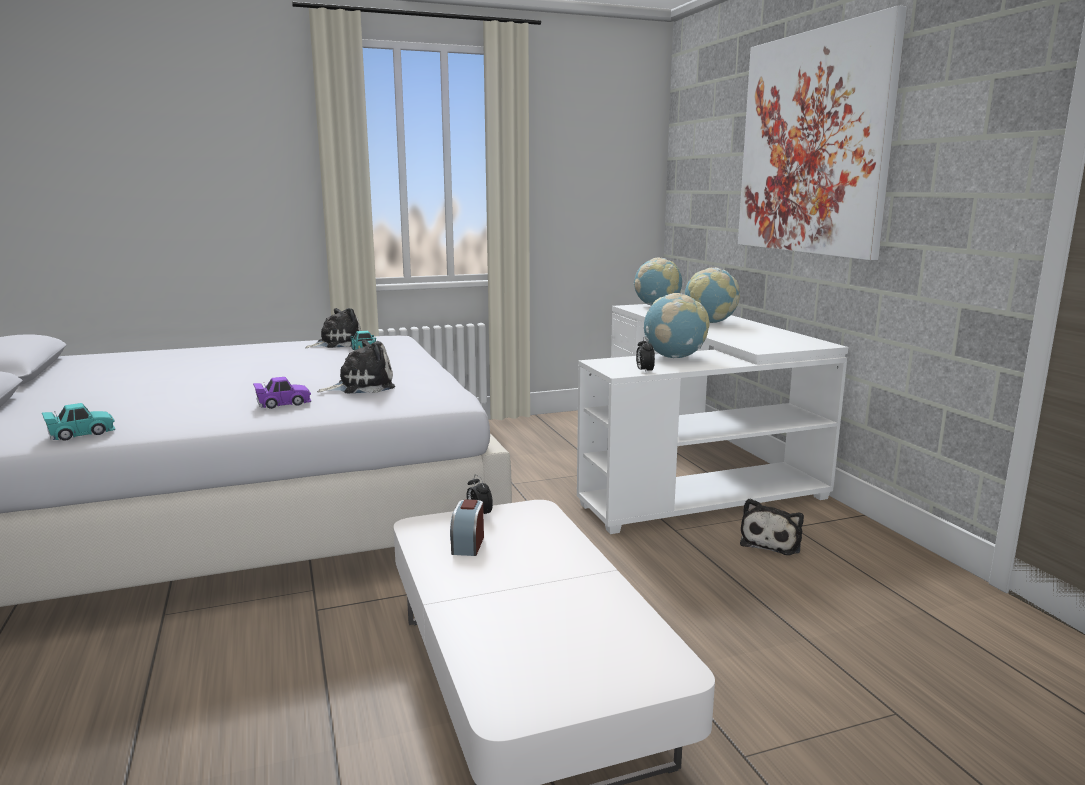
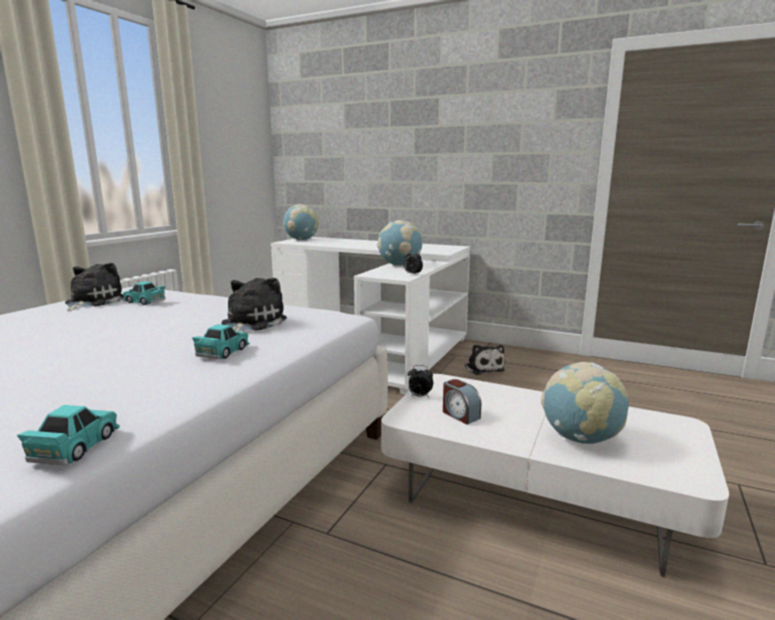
camera: 45 degrees left, 0 degrees up
(283, 403) = (223, 352): purple toy car -> turquoise toy car
(710, 322) = (366, 244): globe -> globe (580, 438)
(813, 144) = (425, 123): picture -> none

